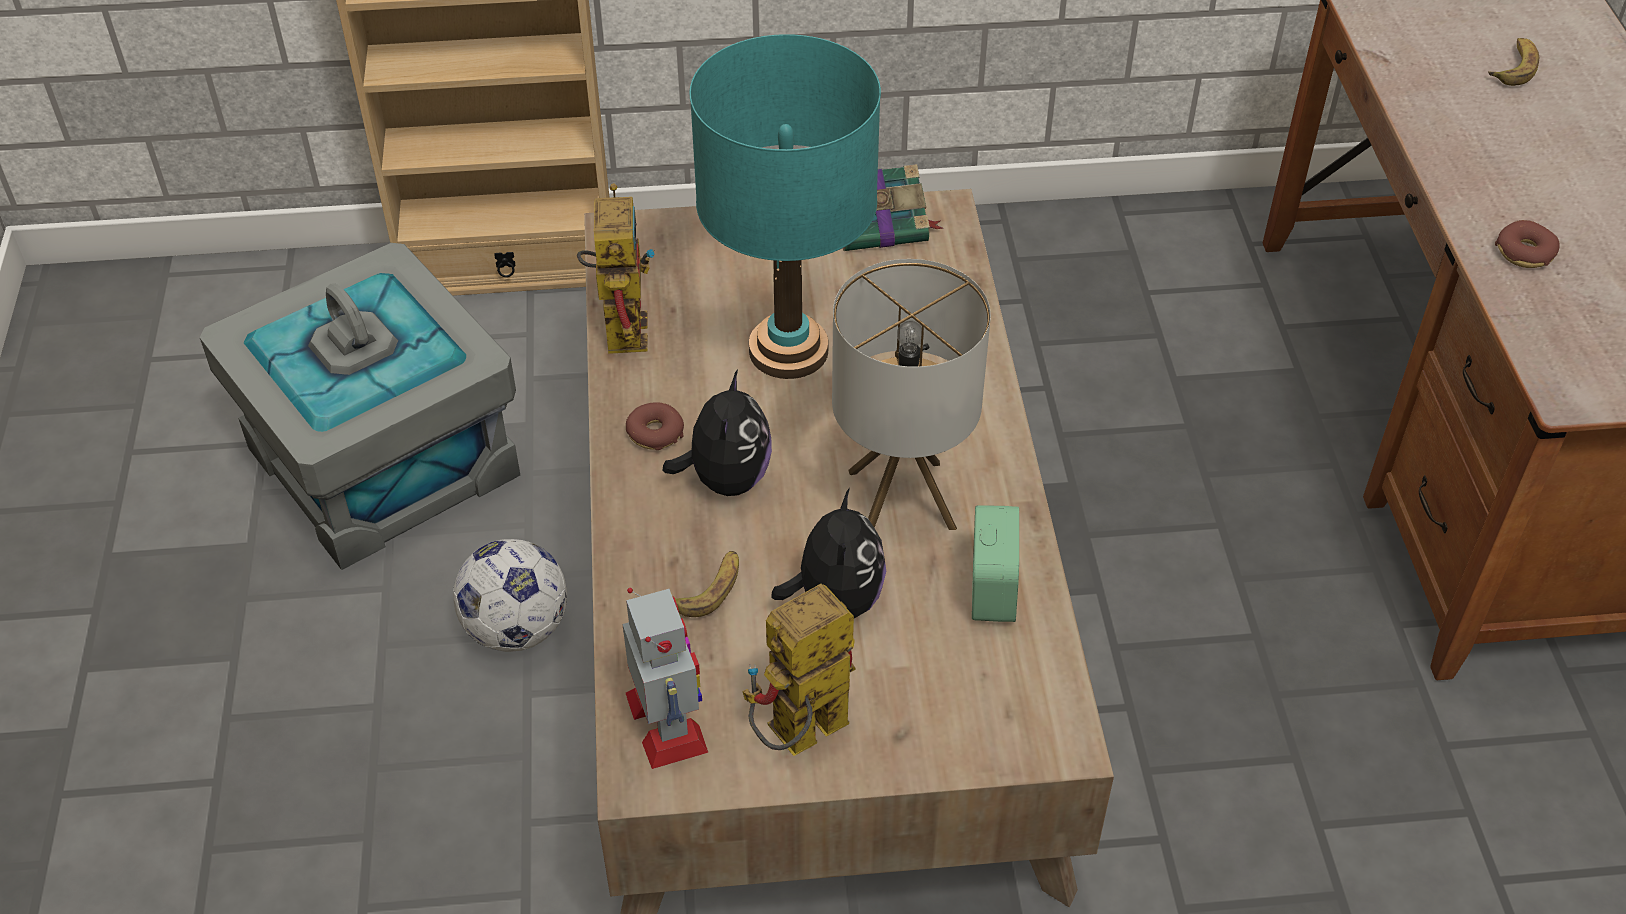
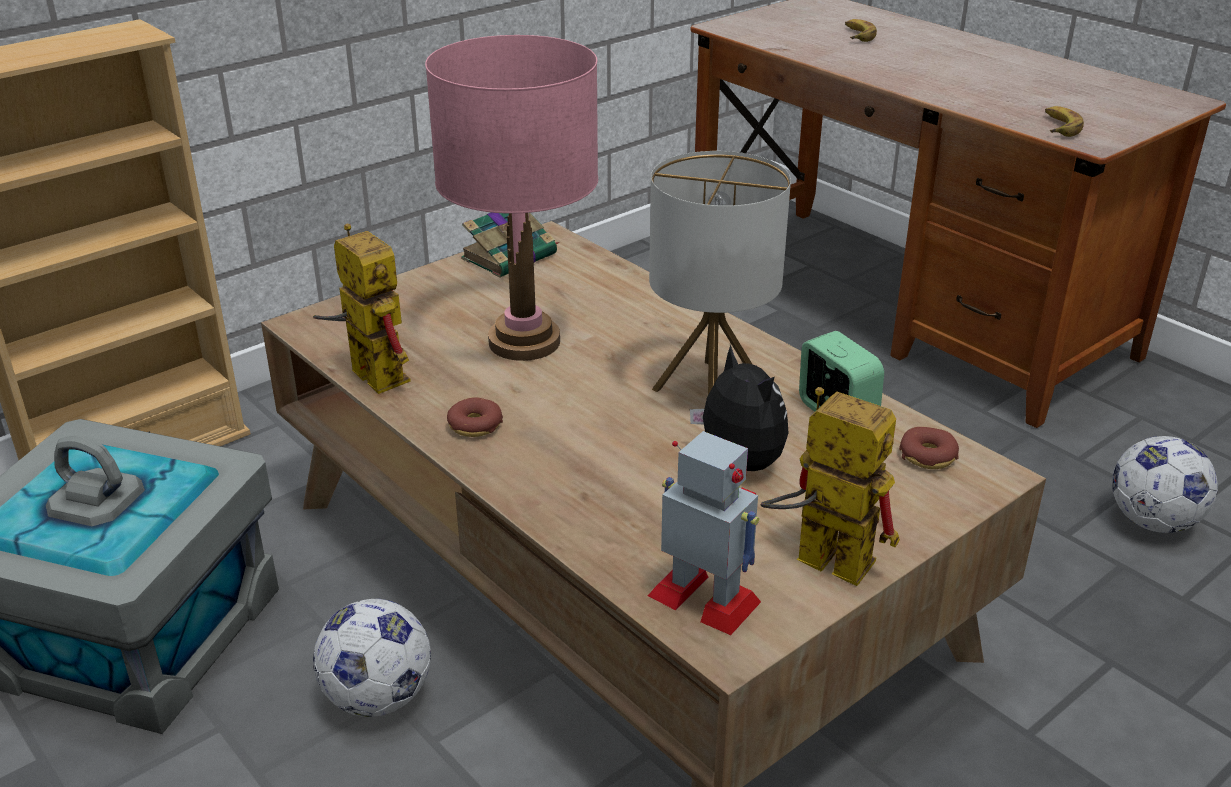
camera: 35 degrees left, 15 degrees down
(710, 588) = (634, 499): banana -> banana (1058, 127)
(726, 479) = (565, 430): plush toy -> none
(788, 350) = (524, 342): turquoise table lamp -> pink table lamp
(799, 739) = (817, 559): toy robot -> toy robot turned 105 degrees clockwise
(1440, 867) = (1153, 522): none -> football
(1525, 252) = (979, 98): donut -> donut (928, 456)

